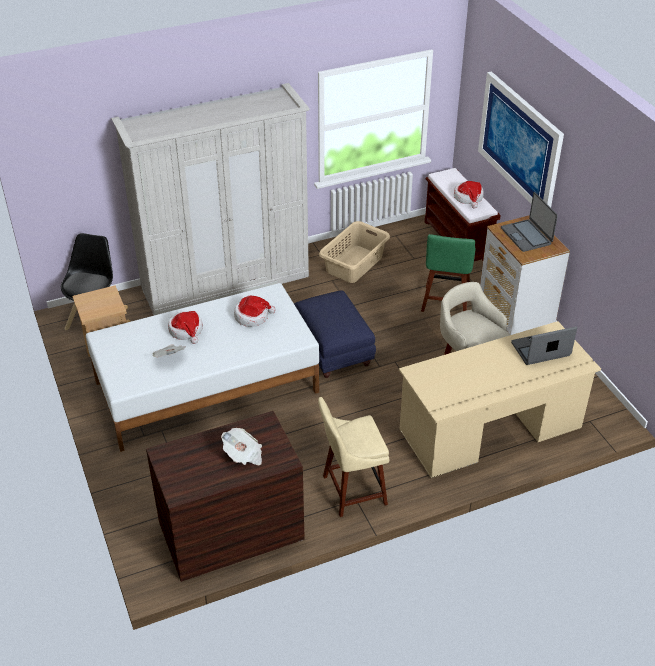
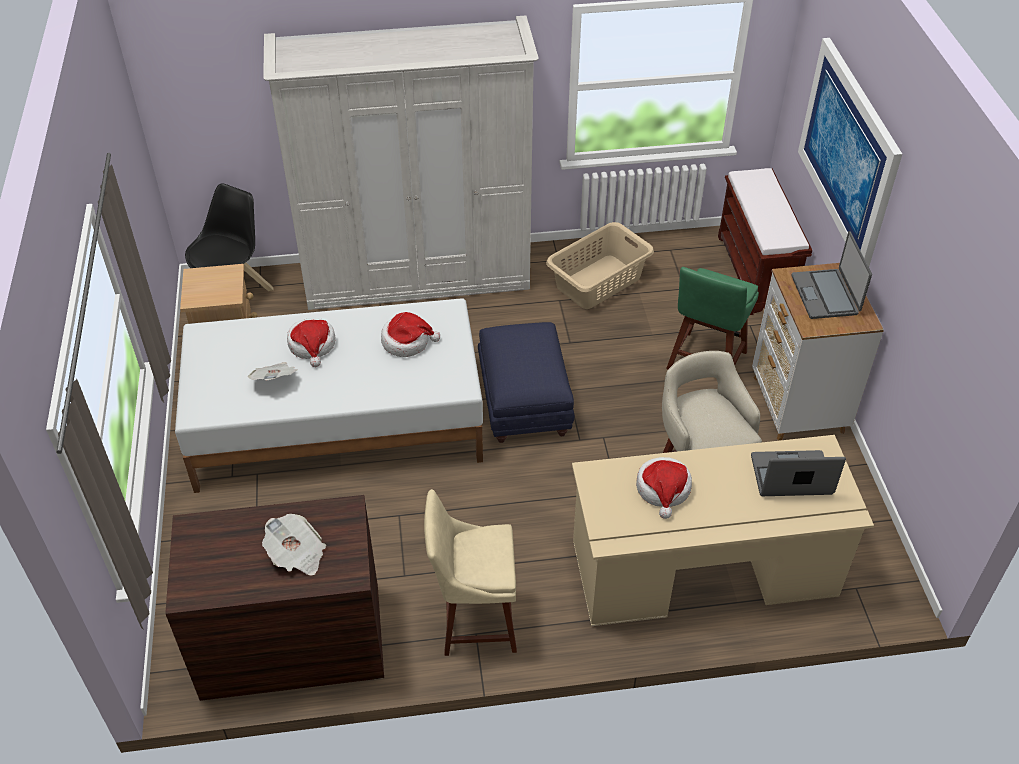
camera: 15 degrees right, 5 degrees up
(468, 198) = (774, 217): hat -> hat (663, 490)

